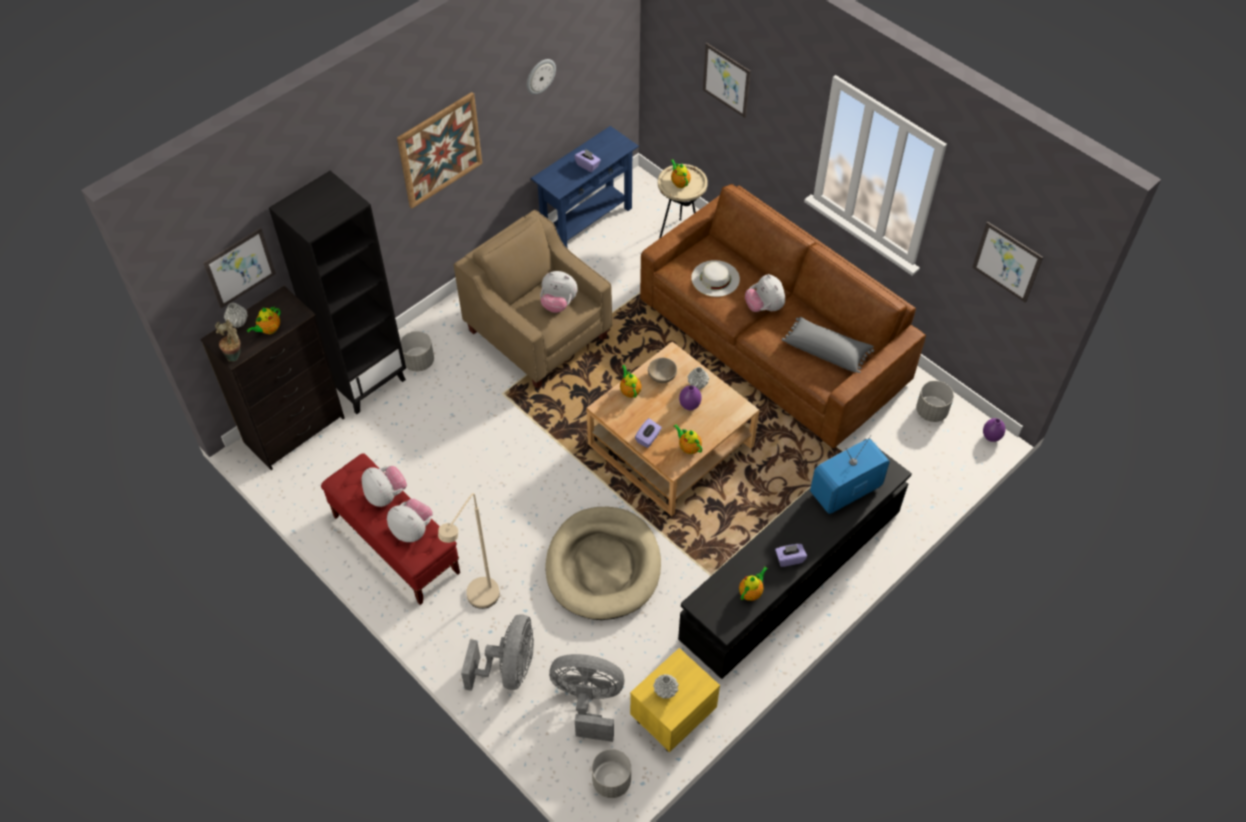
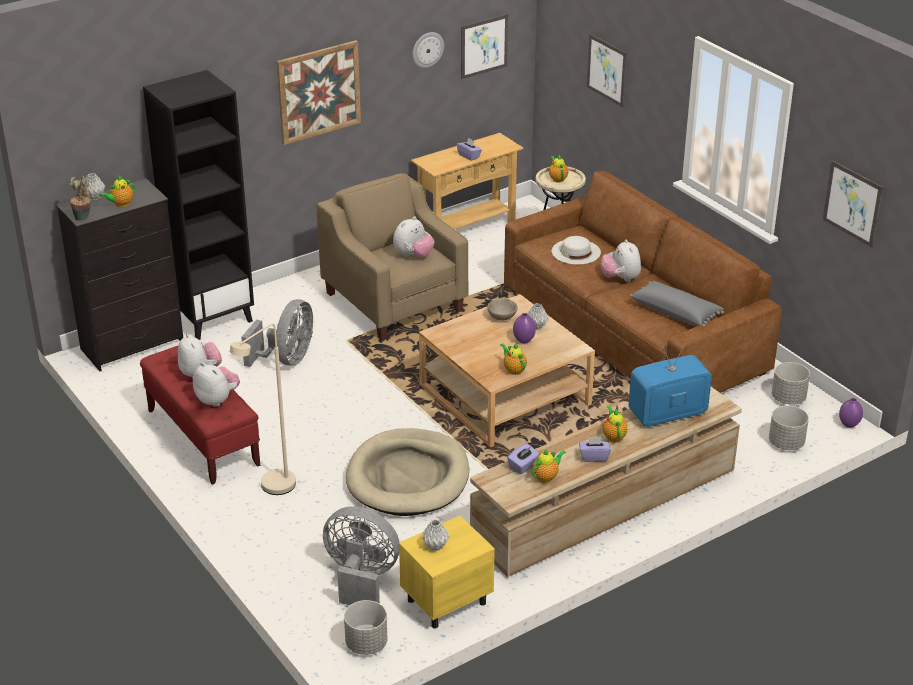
camera: 10 degrees right, 20 degrees down
(240, 267) = (106, 143): picture -> picture (484, 46)
(419, 362) = (270, 310): grey planter -> grey planter (786, 443)
(509, 669) = (286, 543): grey fan -> grey fan (287, 359)
(558, 304) = (413, 255): plush toy -> plush toy turned 75 degrees counterclockwise
(587, 223) = (467, 229): blue console table -> beige console table
(630, 391) = (466, 324): teapot -> teapot (613, 436)
(648, 438) = (474, 359): purple tissue box -> purple tissue box (523, 466)
(791, 574) = (605, 506): black tv stand -> beige tv stand

